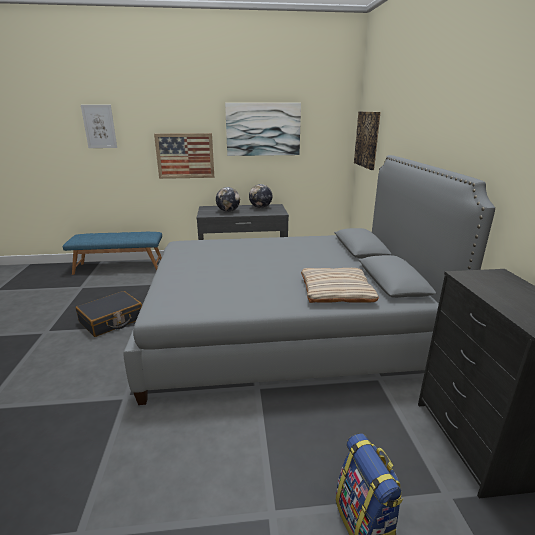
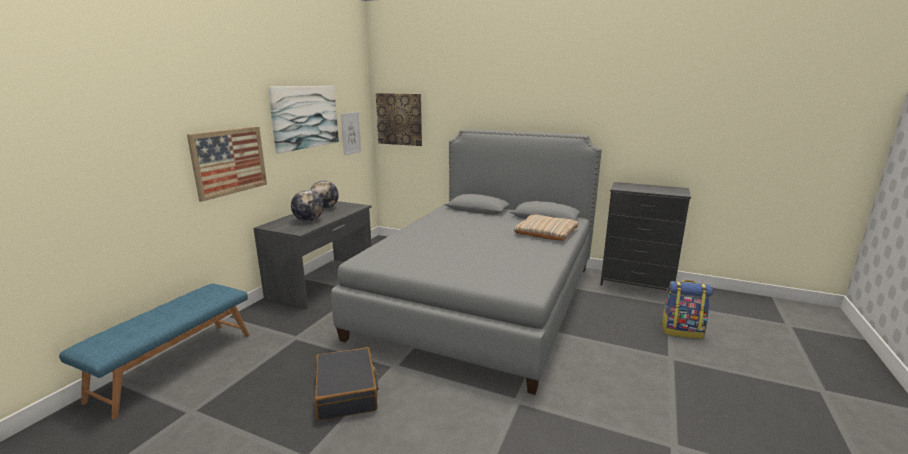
camera: 60 degrees left, 5 degrees down
(99, 126) = (94, 132): picture -> picture (350, 133)

